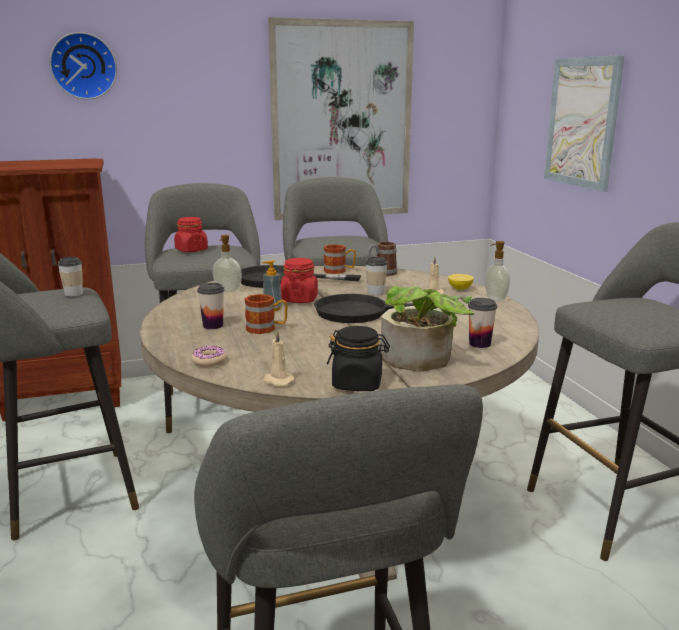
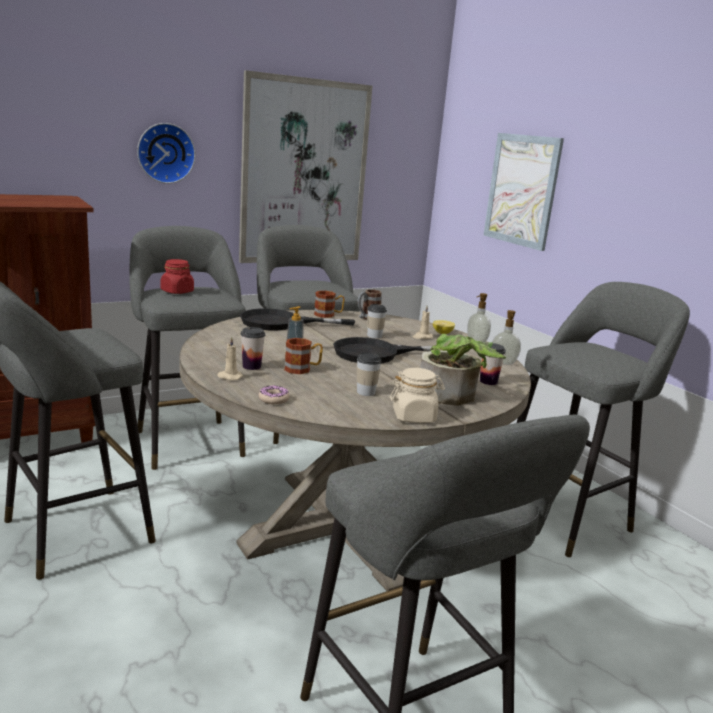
camera: 15 degrees left, 0 degrees up
(73, 294) = (94, 335): cup -> cup (366, 392)
(84, 66) = (62, 102): wall clock -> wall clock (165, 153)
(227, 290) = (239, 332): soap dispenser -> soap dispenser (503, 363)
(277, 381) = (346, 416): beige candle -> beige candle (229, 377)
(299, 299) = (312, 342): red jar -> none
(357, 384) = (414, 417): black jar -> beige jar

